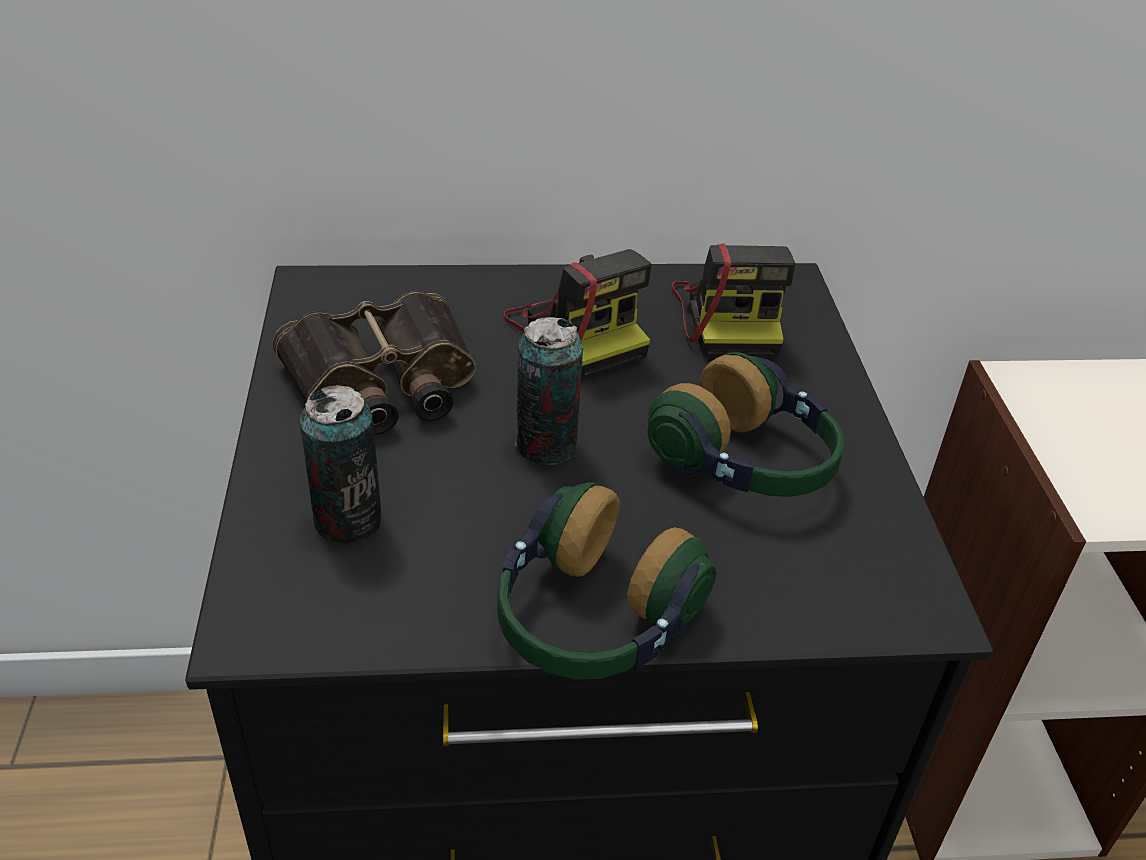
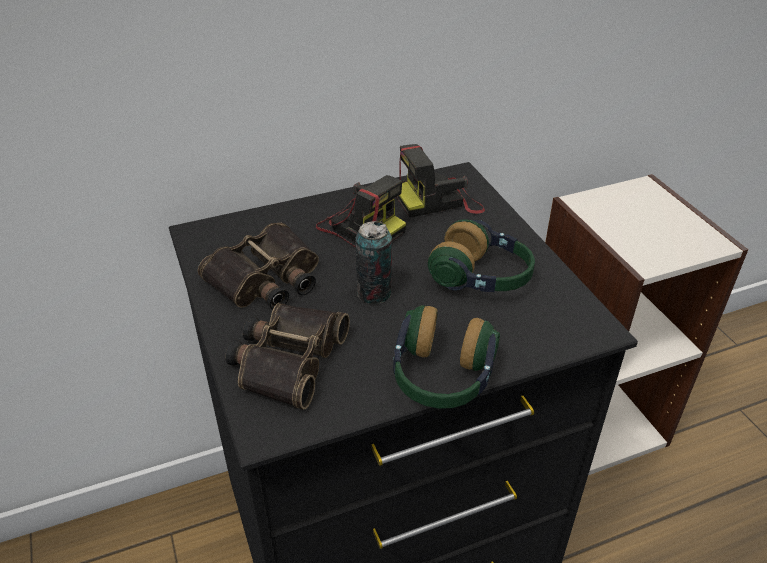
camera: 15 degrees left, 0 degrees up
(348, 521) = (287, 359): can -> binoculars
(731, 317) = (439, 201): camera -> camera turned 90 degrees clockwise

